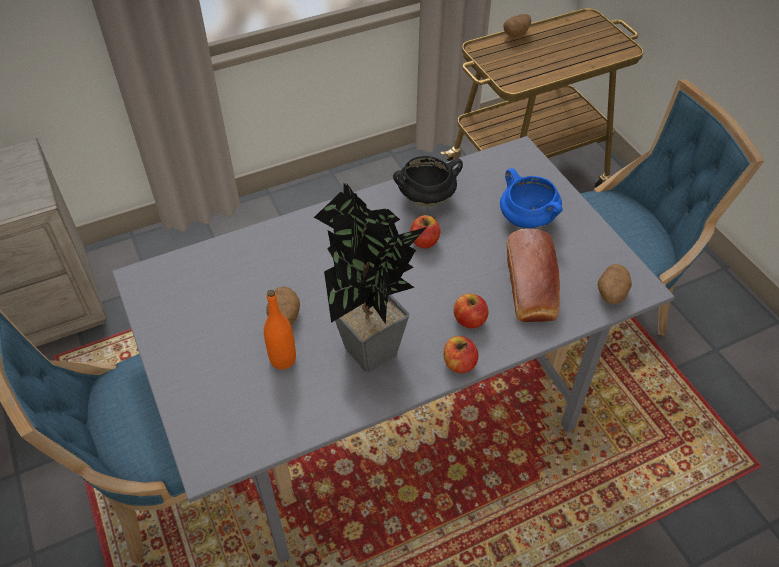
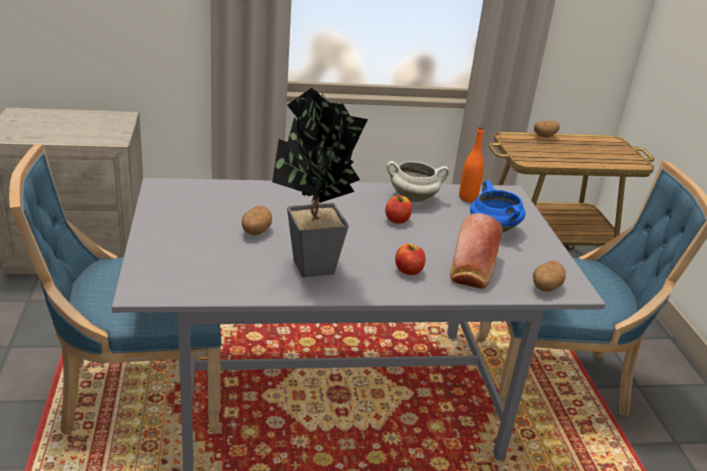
camera: 15 degrees right, 20 degrees down
(283, 359) = (239, 253): orange bottle -> orange bottle (468, 198)
(426, 198) = (413, 198): black cooking pot -> white cooking pot
(459, 363) = (384, 292): apple -> none

